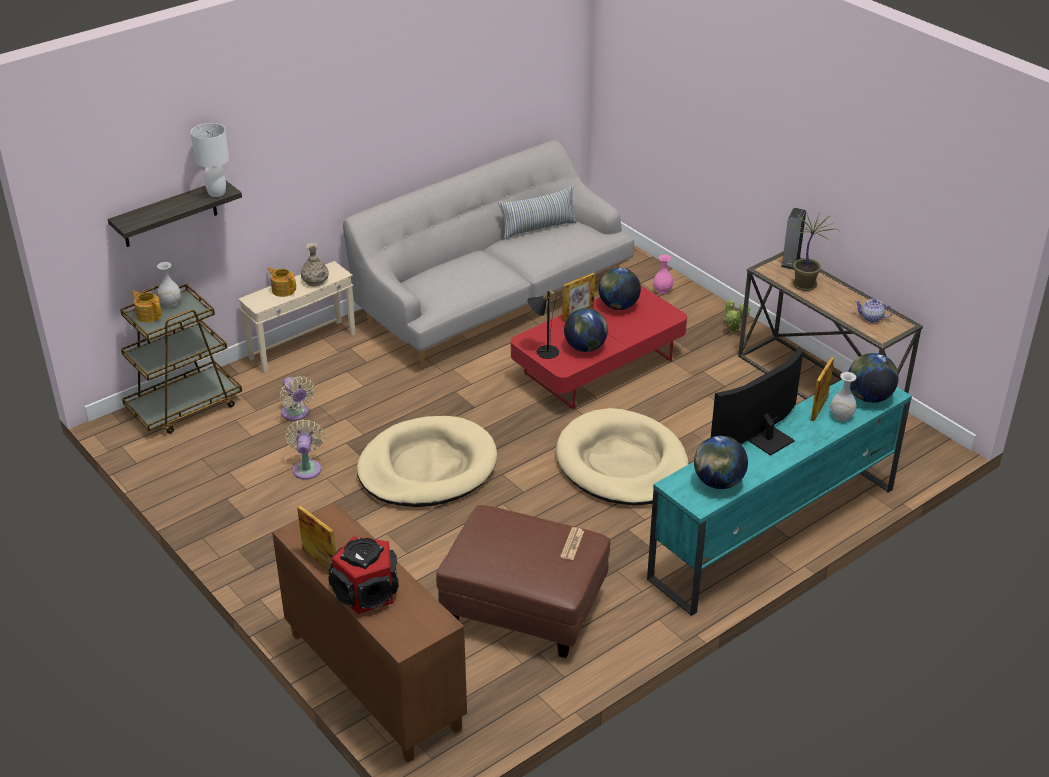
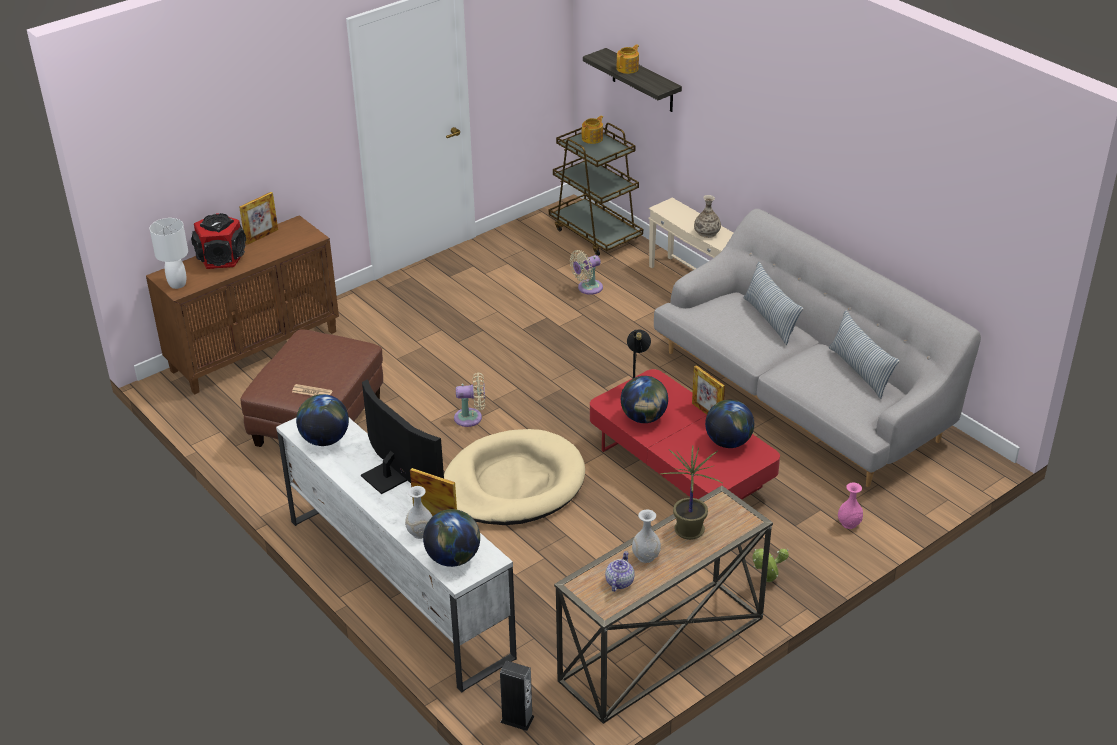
camera: 90 degrees right, 0 degrees up
(170, 303) = (611, 145): white vase -> white vase (646, 556)
(217, 193) = (654, 85): white table lamp -> white table lamp (178, 284)
(283, 290) = (689, 218): teapot -> teapot (628, 68)
(307, 467) = (512, 300): beige fan -> beige fan (471, 418)
(427, 467) = (510, 363): beige dog bed -> none
(458, 264) = (770, 319): none -> pillow
(772, 533) = (398, 586): turquoise tv stand -> white tv stand
(790, 263) = (740, 522): speaker -> speaker (517, 719)

